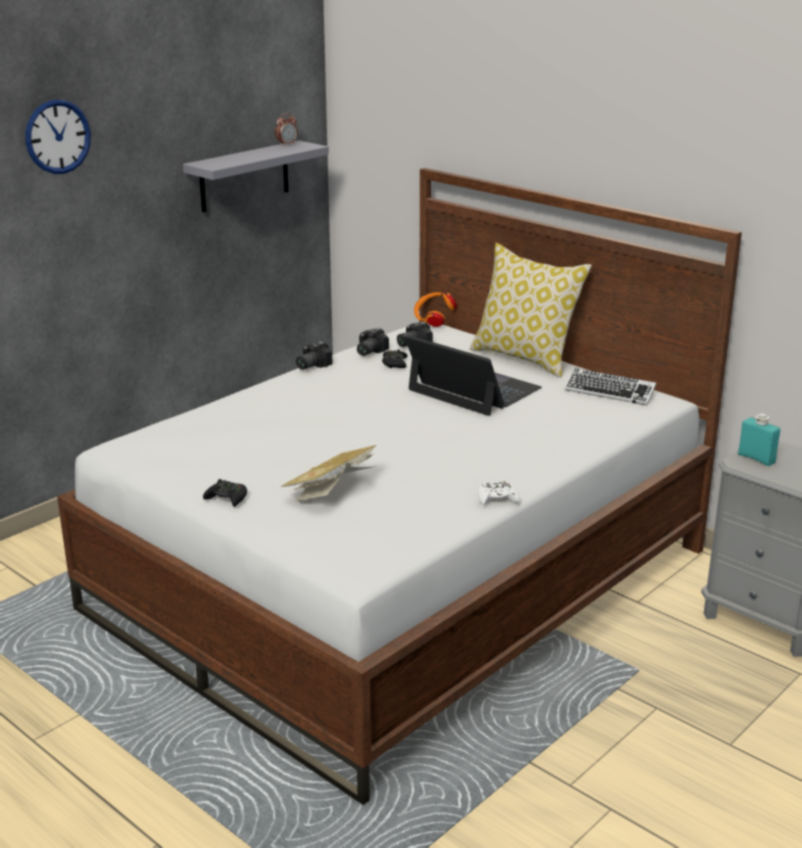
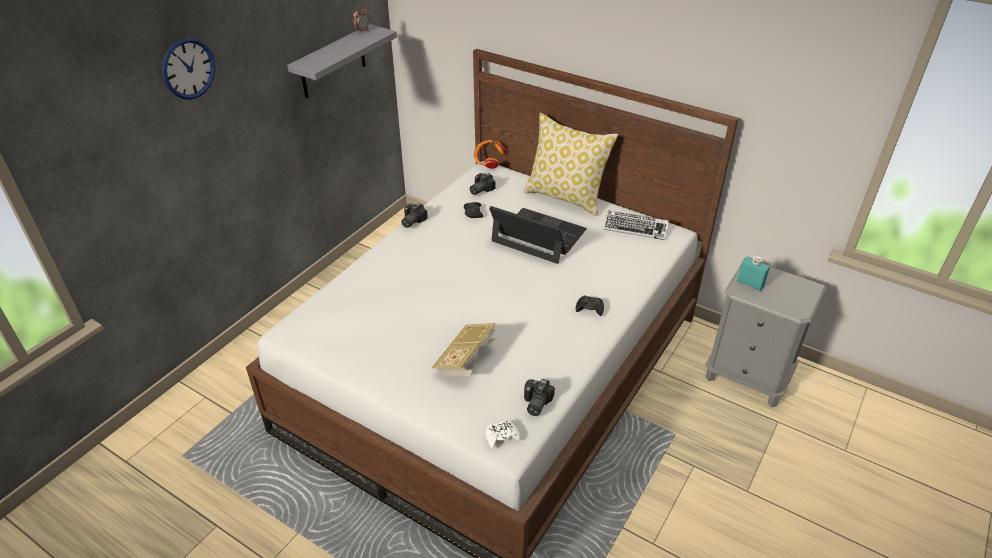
camera: 10 degrees left, 15 degrees up
(227, 498) = (390, 378): black game controller -> black game controller (590, 308)
(368, 352) = (450, 201): camera -> camera (535, 403)
(497, 499) = (587, 353): white game controller -> white game controller (501, 436)

